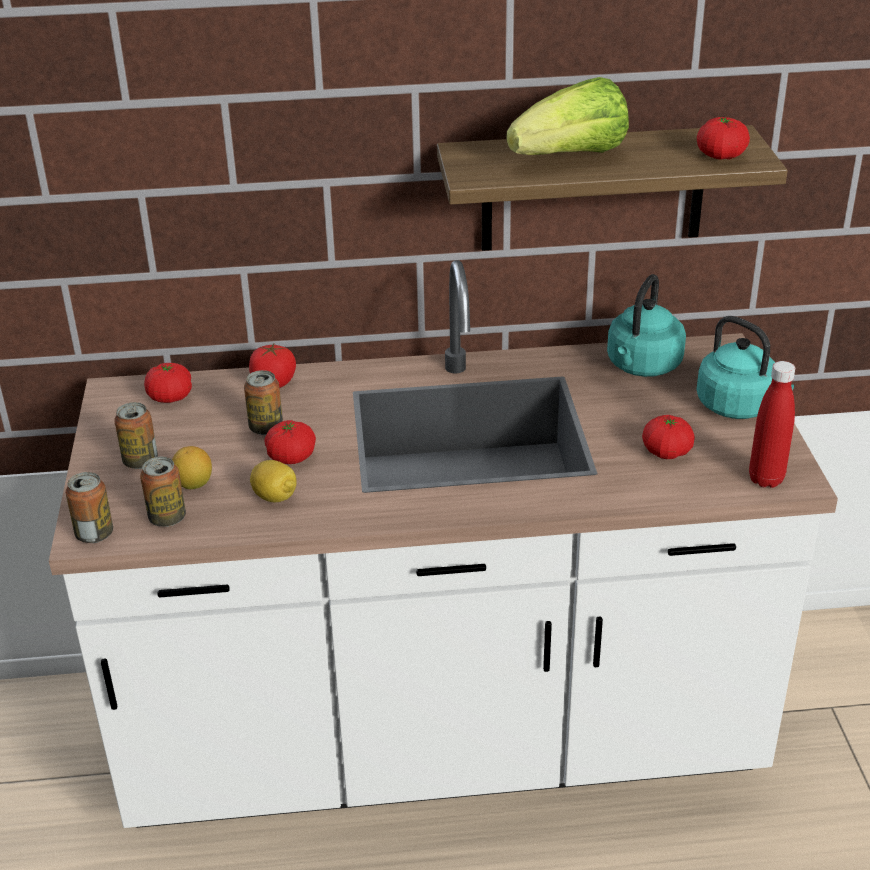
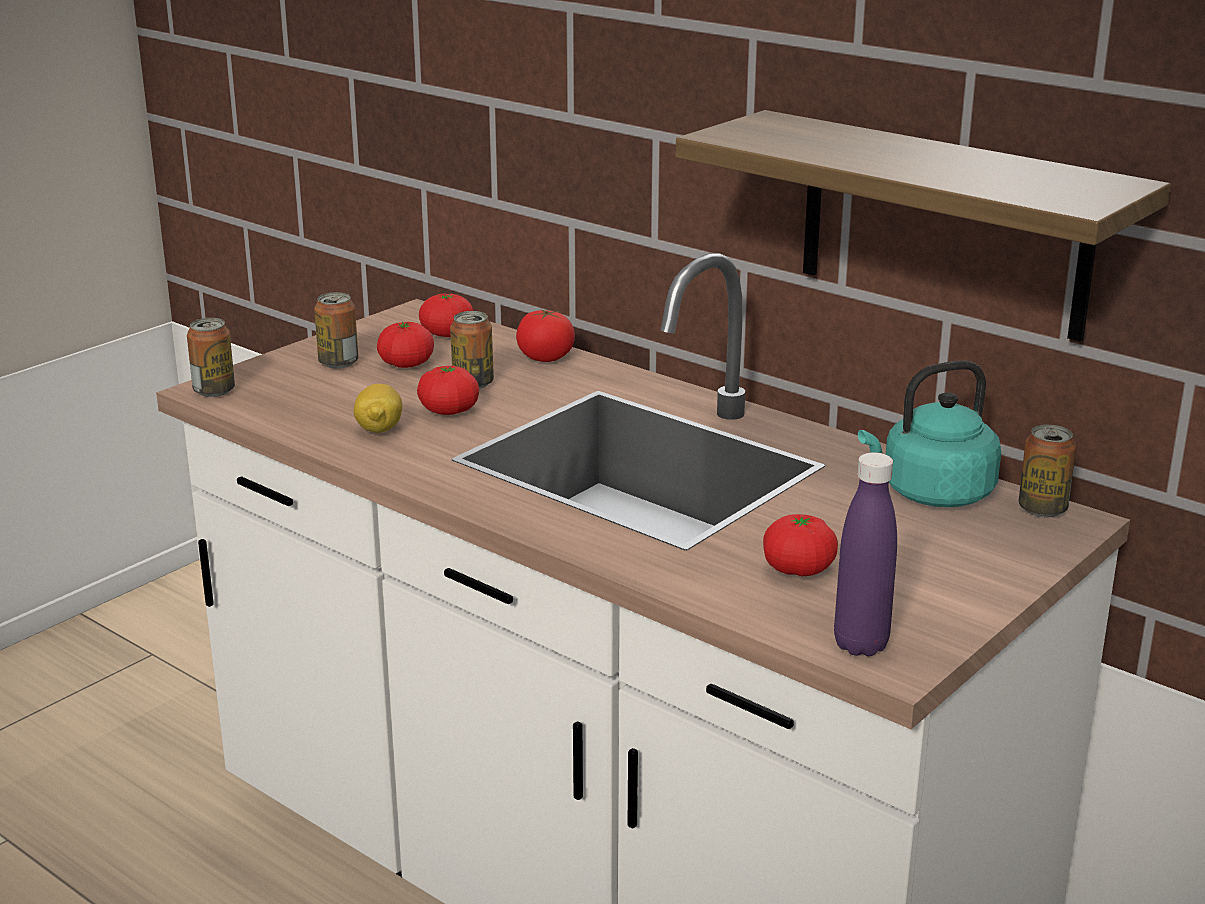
camera: 45 degrees right, 10 degrees down
(167, 518) = (279, 405): can -> can (1042, 509)
(194, 484) = (342, 394): lemon -> none
(572, 157) = (866, 149): lettuce -> none
(721, 156) = (1043, 191): tomato -> tomato (406, 364)
(739, 407) = (971, 575): turquoise kettle -> none
(766, 479) = (860, 645): red bottle -> purple bottle

